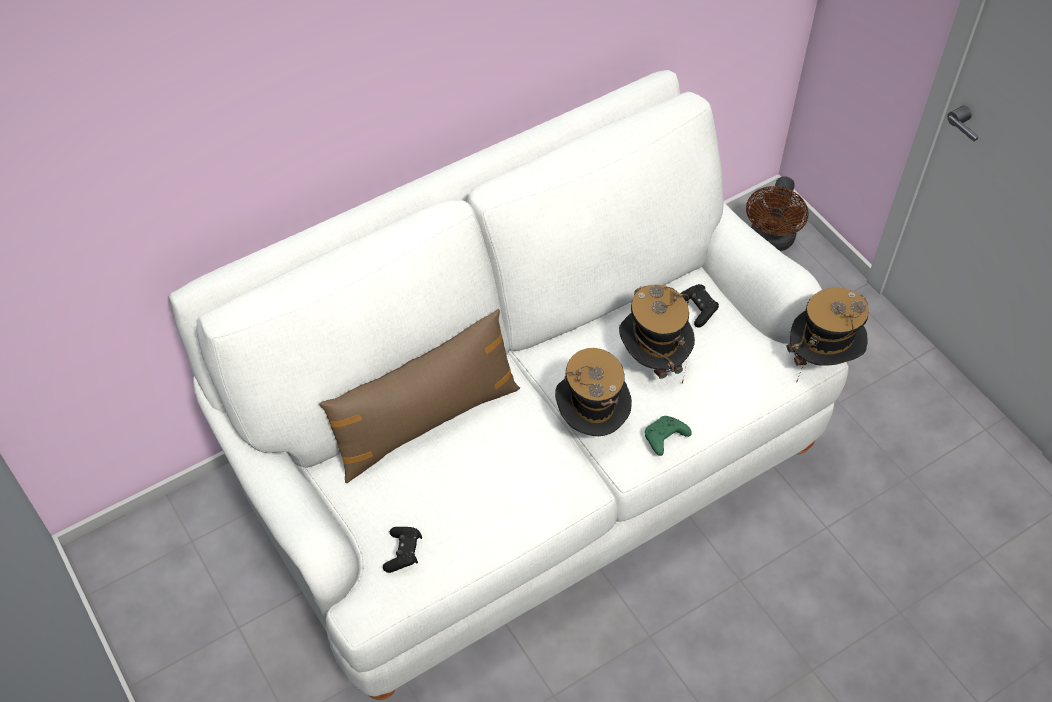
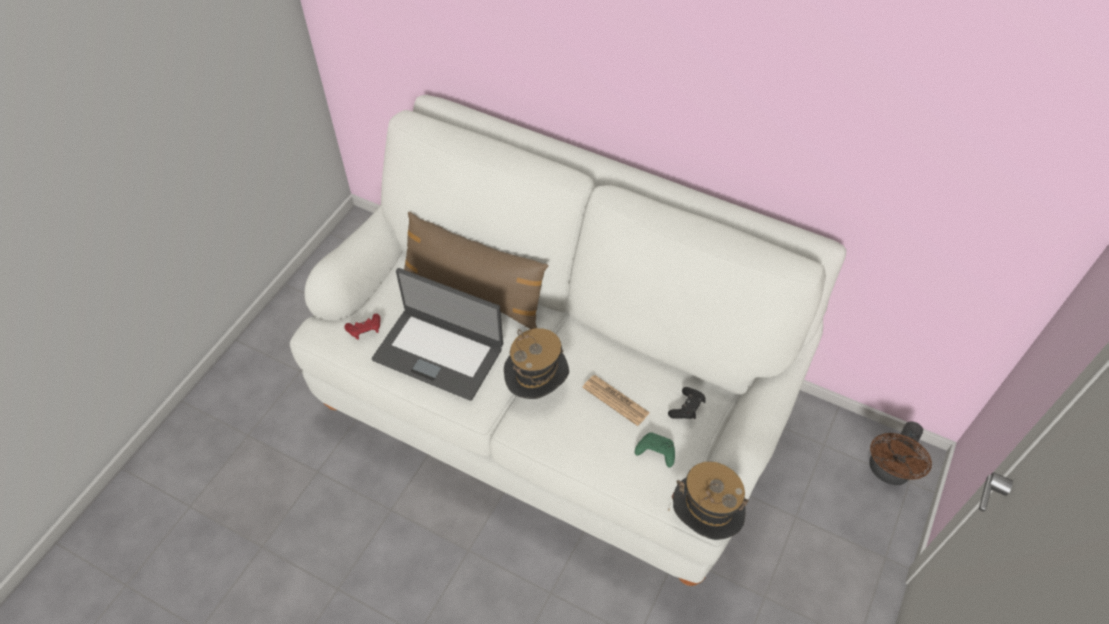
camera: 60 degrees right, 0 degrees up
(403, 553) = (365, 331): black game controller -> red game controller
(487, 490) = (439, 352): none -> laptop
(653, 361) = (615, 400): hat -> newspaper
(664, 439) = (550, 440): green game controller -> green game controller (655, 452)
(771, 241) = (888, 472): brown fan -> brown fan turned 45 degrees counterclockwise

